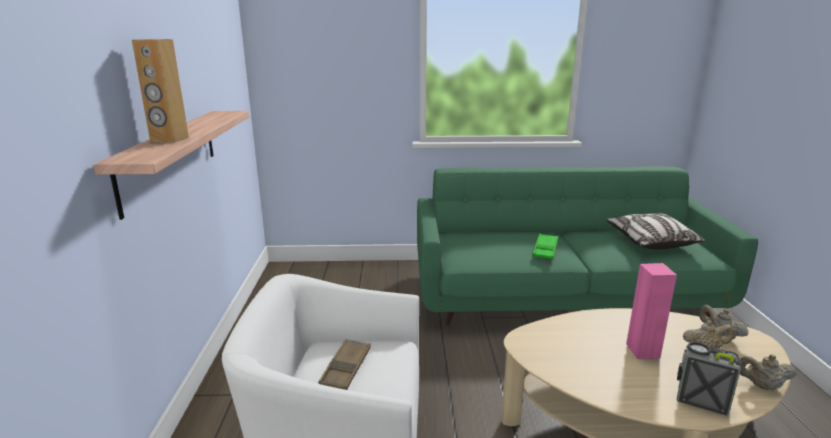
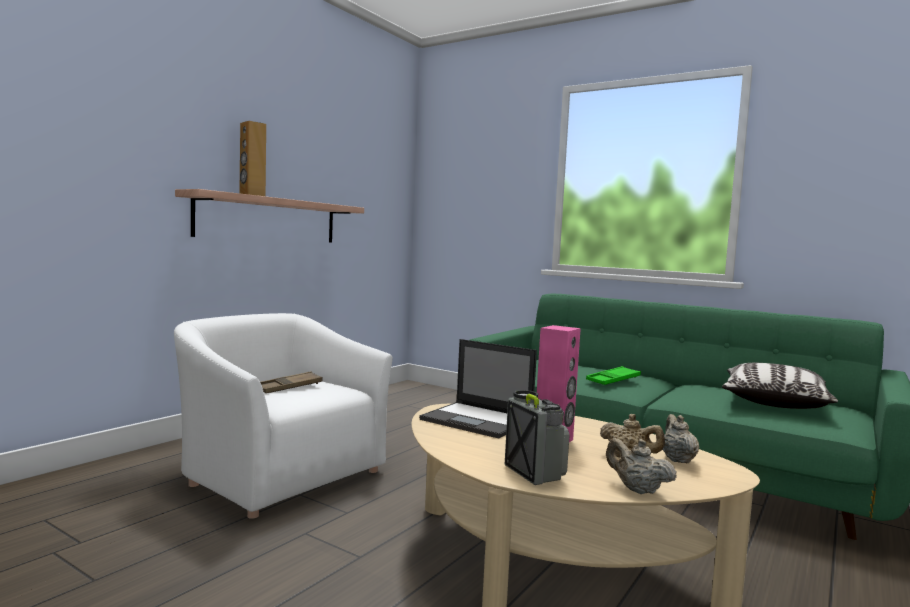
camera: 35 degrees right, 15 degrees down
(567, 348) = (478, 420): none -> laptop

